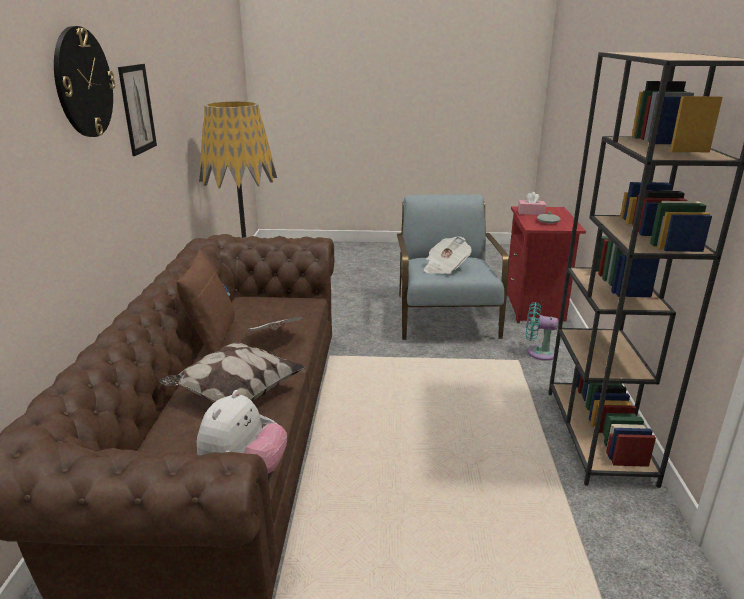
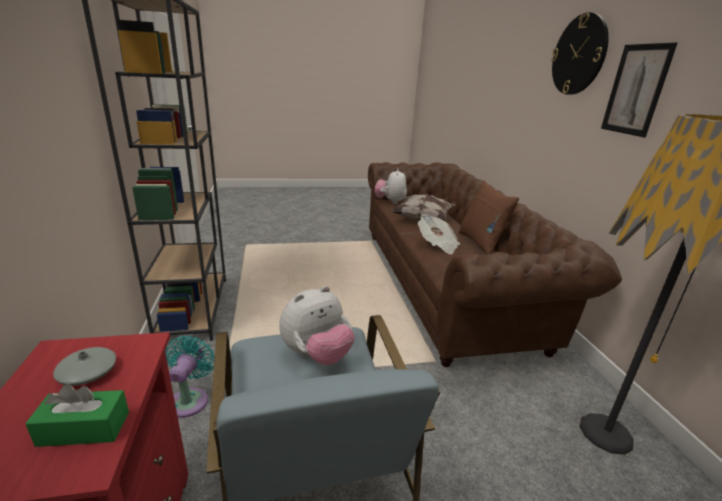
camera: 165 degrees right, 0 degrees up
(445, 268) = (317, 355): newspaper -> plush toy
(531, 213) = (84, 428): pink tissue box -> green tissue box
(538, 352) = (190, 399): turquoise fan -> turquoise fan turned 90 degrees counterclockwise

